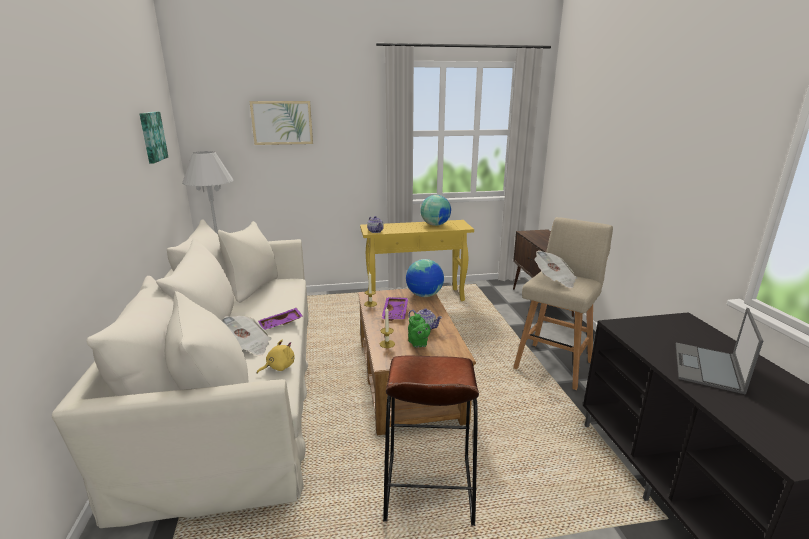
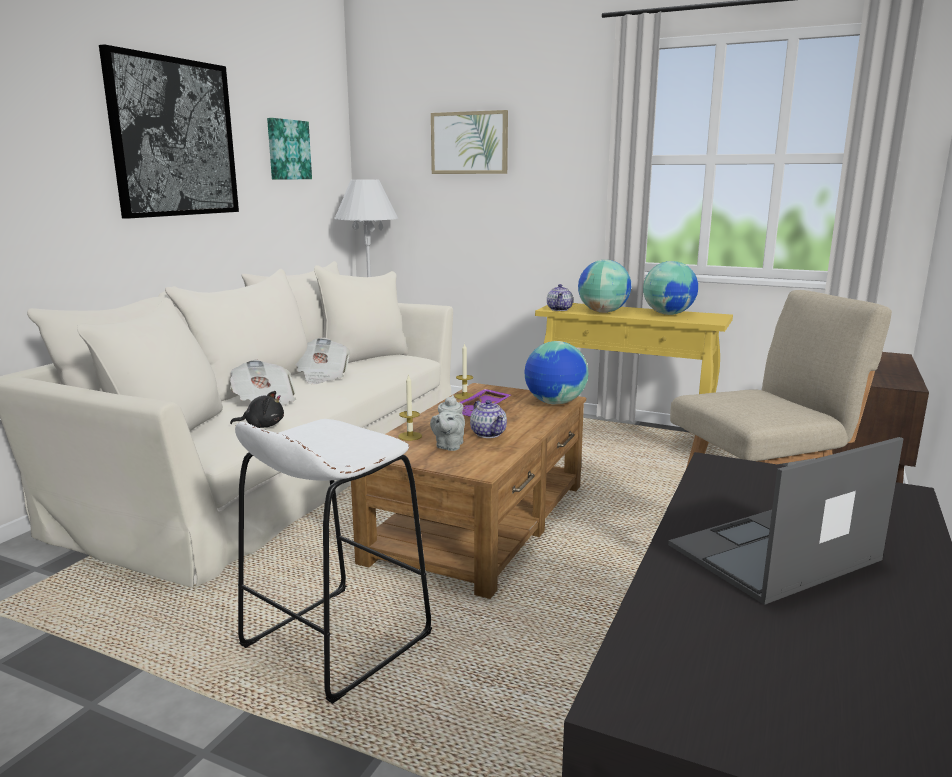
camera: 35 degrees right, 5 degrees down
(99, 145) = (174, 138): none -> picture
(279, 367) = (262, 426): yellow plush toy -> black plush toy
(281, 324) = (331, 392): purple tray -> none
(401, 229) = (602, 312): none -> globe
(418, 344) = (449, 446): green teapot -> grey teapot
(428, 488) = (336, 641): brown stool -> white stool
(554, 280) = (736, 399): newspaper -> newspaper (322, 376)

